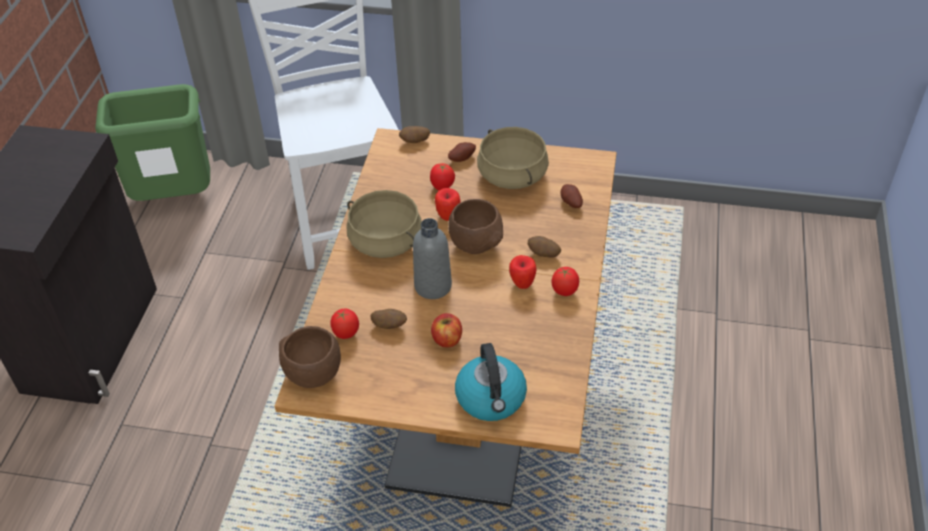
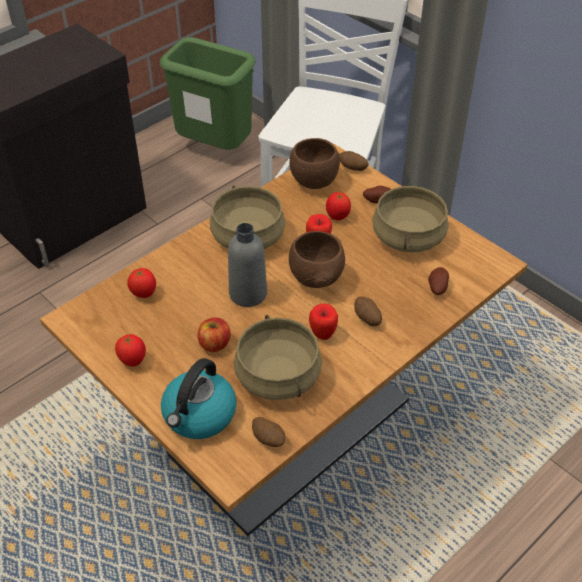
camera: 35 degrees right, 0 degrees up
(313, 375) = (89, 311): brown bowl -> brown bowl (313, 182)
(389, 325) = (182, 306): potato -> potato (268, 439)
(521, 334) = (278, 376): none -> beige cooking pot
(564, 292) = (353, 362): tomato -> tomato (133, 361)

